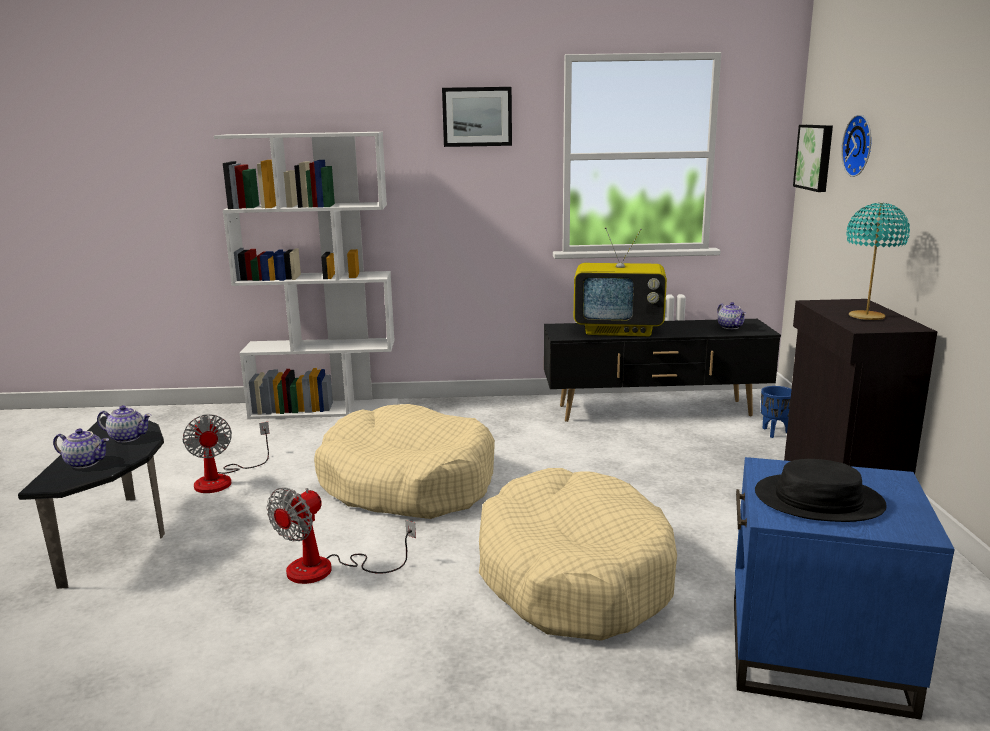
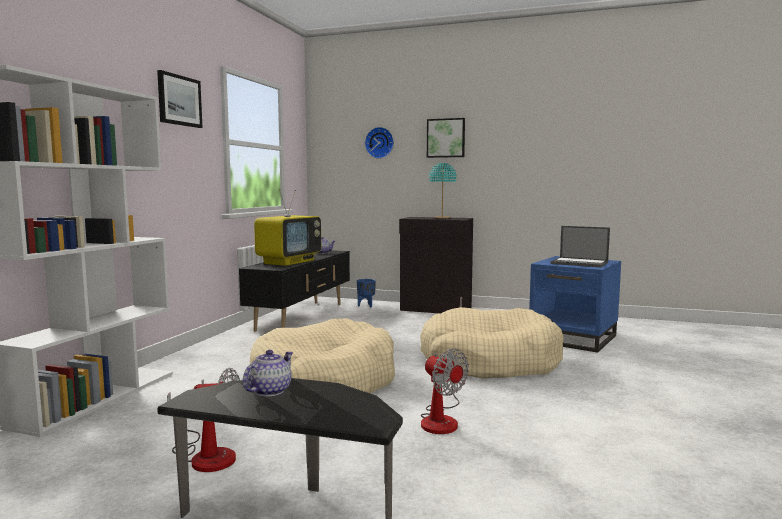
camera: 70 degrees left, 10 degrees down
(86, 463) = (328, 407): teapot -> none
(815, 157) = (331, 152): picture -> picture (446, 138)
(818, 500) = (580, 263): black hat -> laptop

